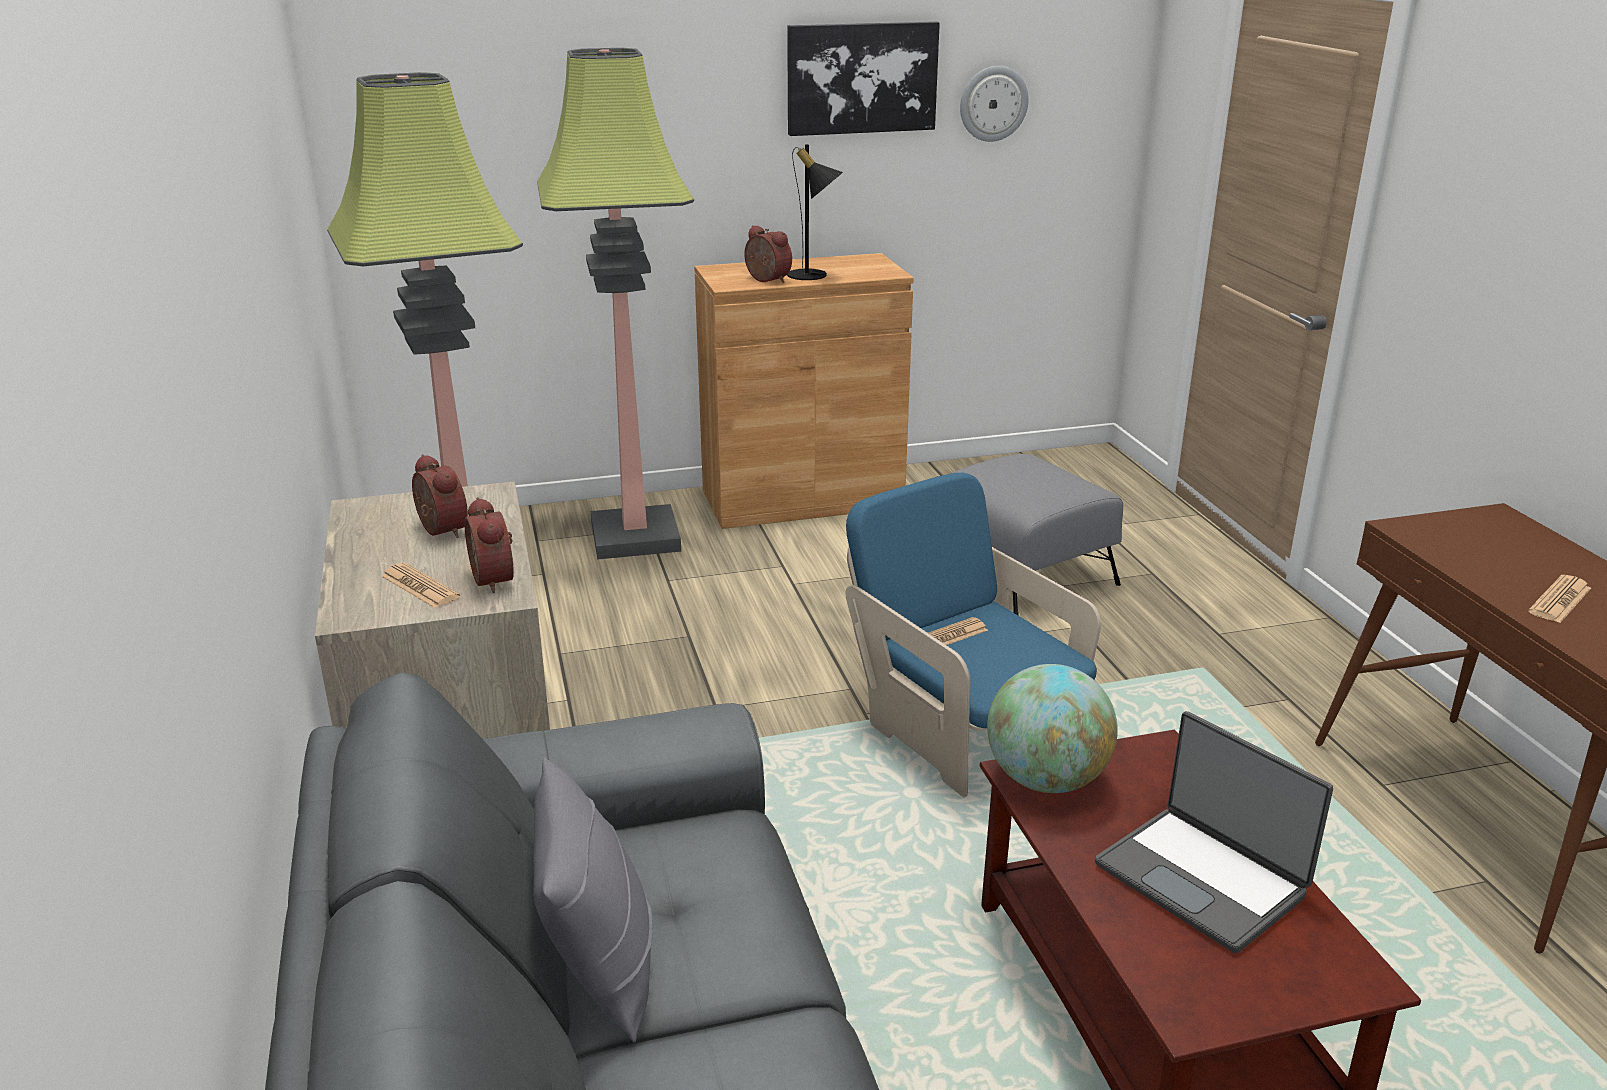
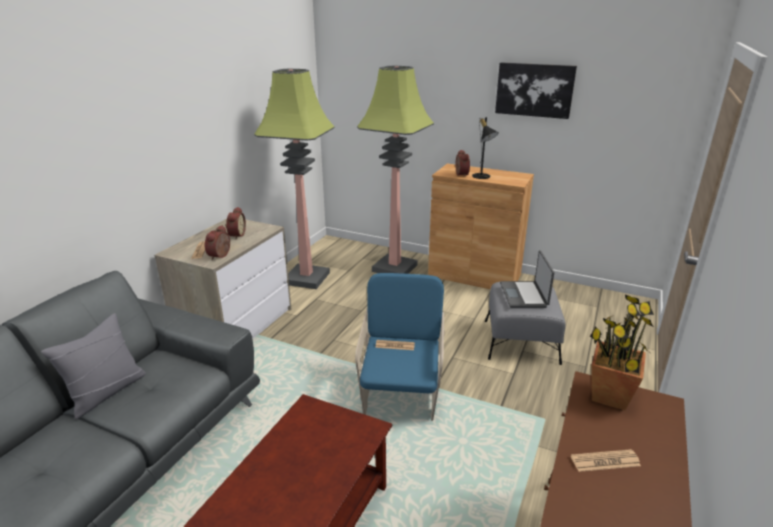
camera: 40 degrees right, 0 degrees up
(993, 103) = (605, 110): wall clock -> none
(1046, 780) = (311, 413): globe -> none
(1202, 878) = (295, 485): laptop -> laptop (524, 295)
(1445, 532) = (609, 396): none -> potted plant

